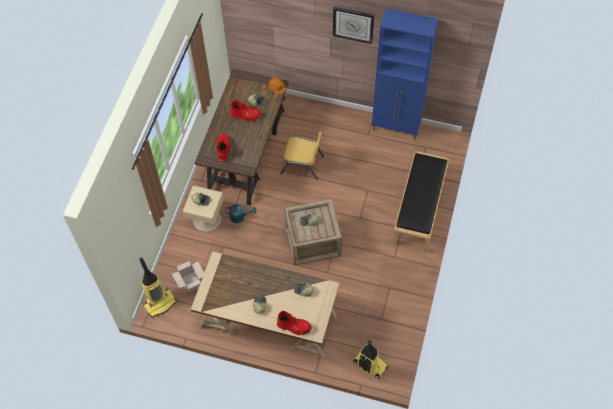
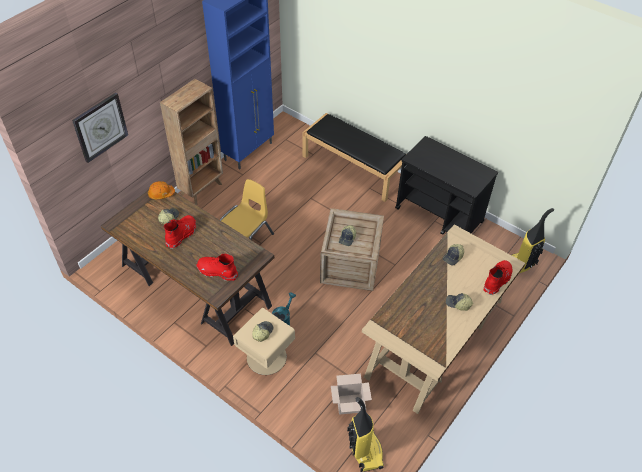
camera: 70 degrees left, 10 degrees down
(339, 115) = (202, 188): none -> brown bookcase
(353, 24) = (177, 55): wall clock -> wall clock (100, 127)
(397, 290) = (439, 215): none -> black cart

